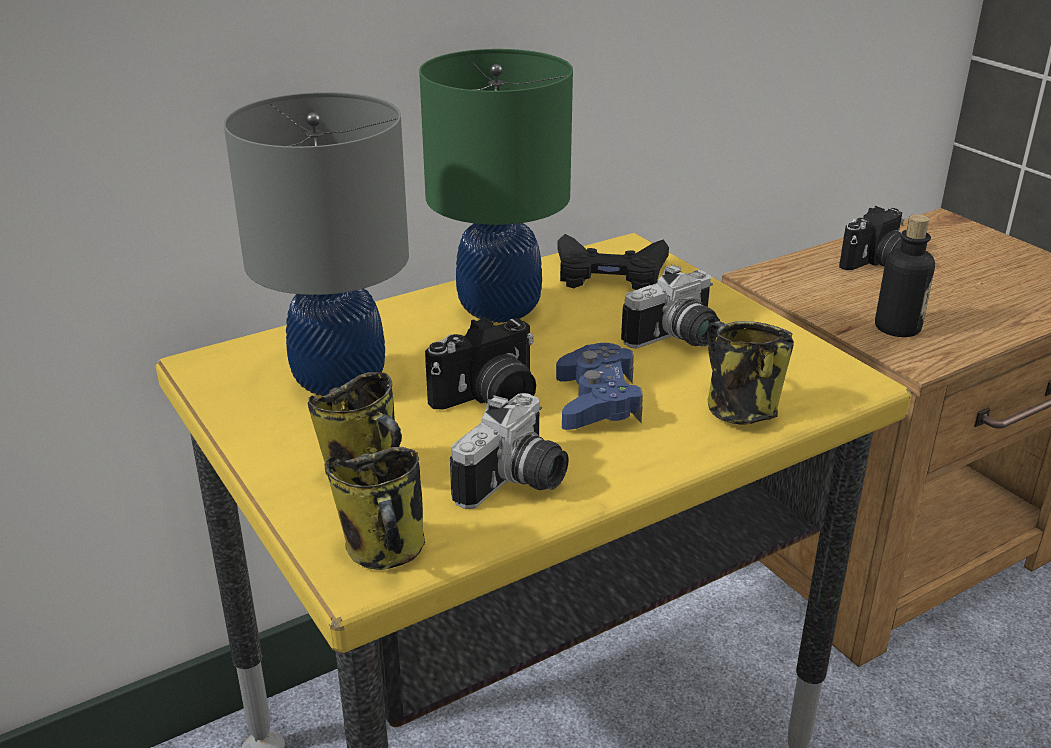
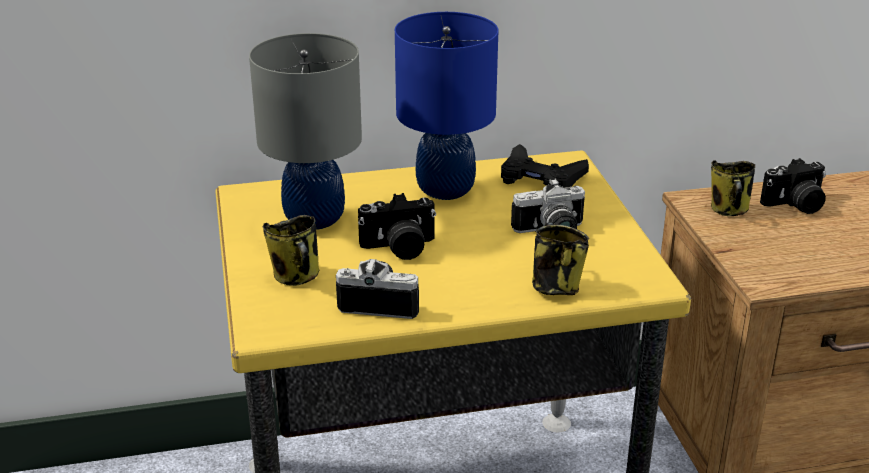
camera: 20 degrees right, 0 degrees up
(386, 552) = (281, 323): mug -> mug (729, 210)
(502, 312) = (446, 193): green table lamp -> blue table lamp
(517, 484) = (381, 302): camera -> camera turned 135 degrees counterclockwise
(597, 401) = (466, 262): blue game controller -> none
(897, 328) = (767, 256): bottle -> none

